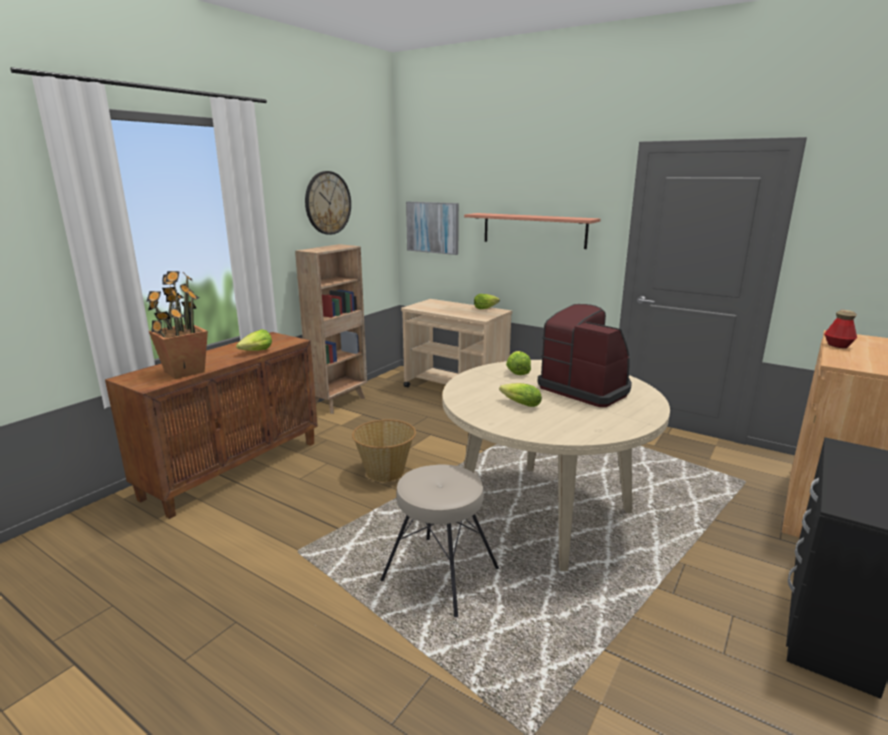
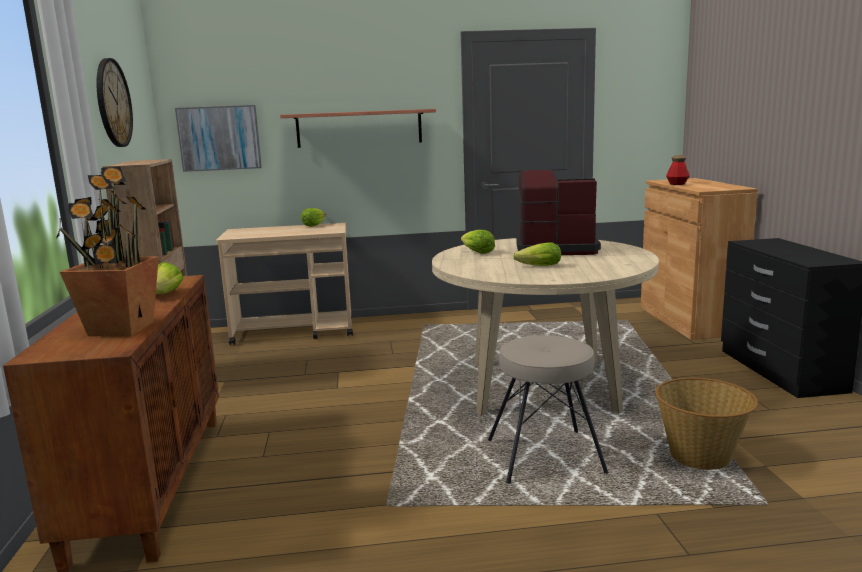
camera: 40 degrees left, 5 degrees down
(385, 472) = (352, 414): basket -> basket (701, 456)

